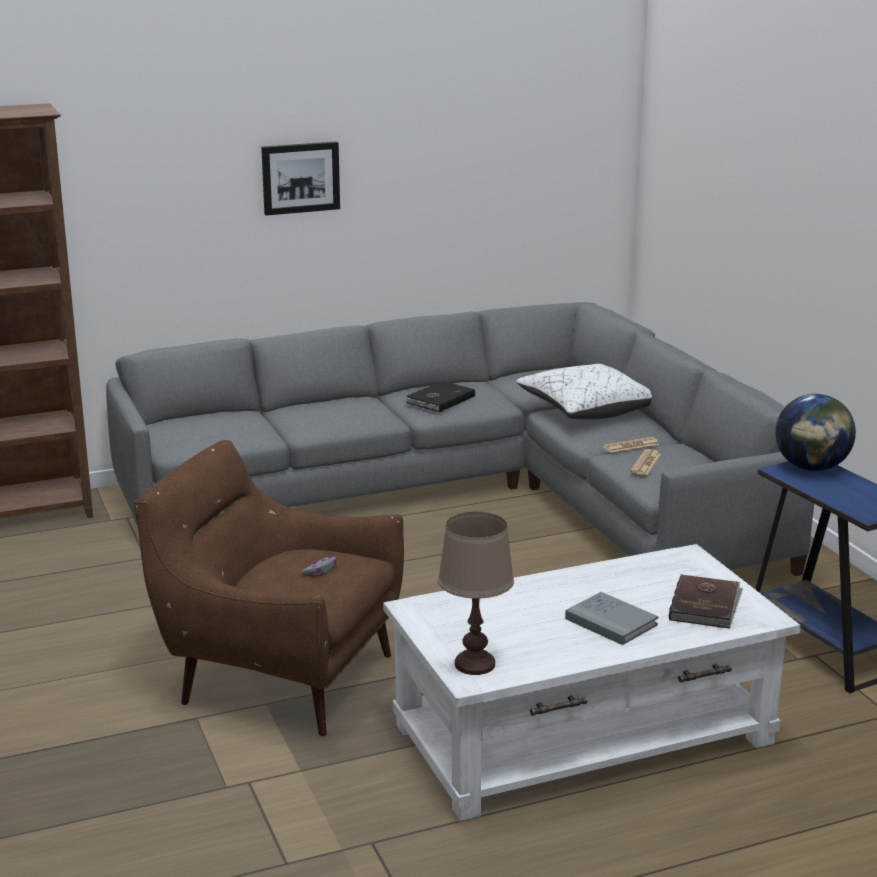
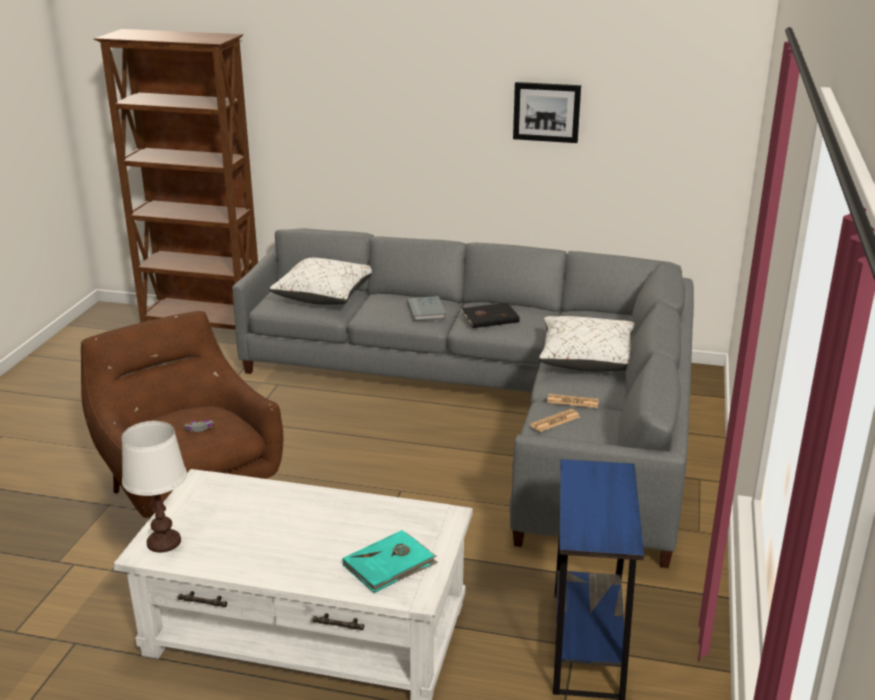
camera: 35 degrees right, 5 degrees up
(224, 422) = (325, 295): none -> white pillow
(300, 177) = (432, 114): picture -> picture (546, 112)
(474, 664) = (163, 542): brown table lamp -> white table lamp
(611, 622) = (301, 548): grey book -> grey book (426, 311)
(705, 605) = (390, 564): brown book -> turquoise book
(811, 468) = (606, 475): globe -> none

